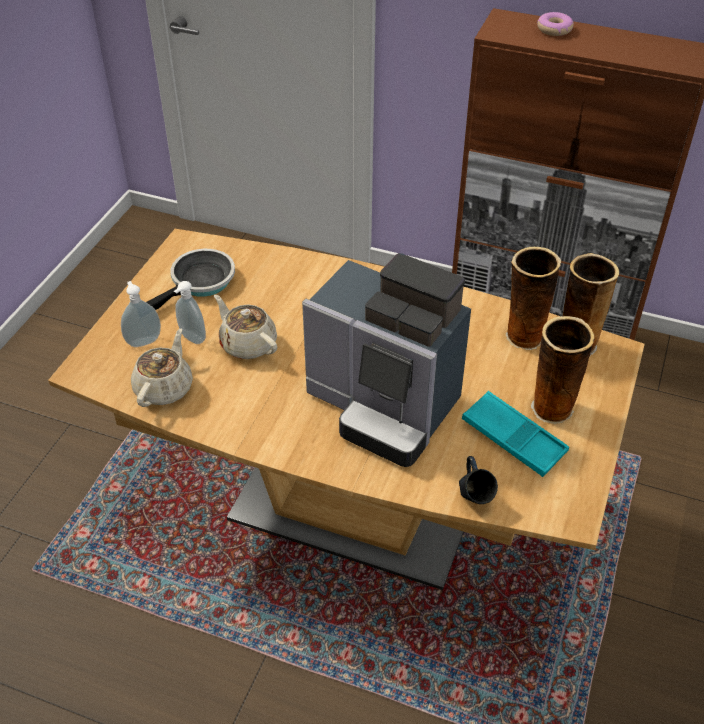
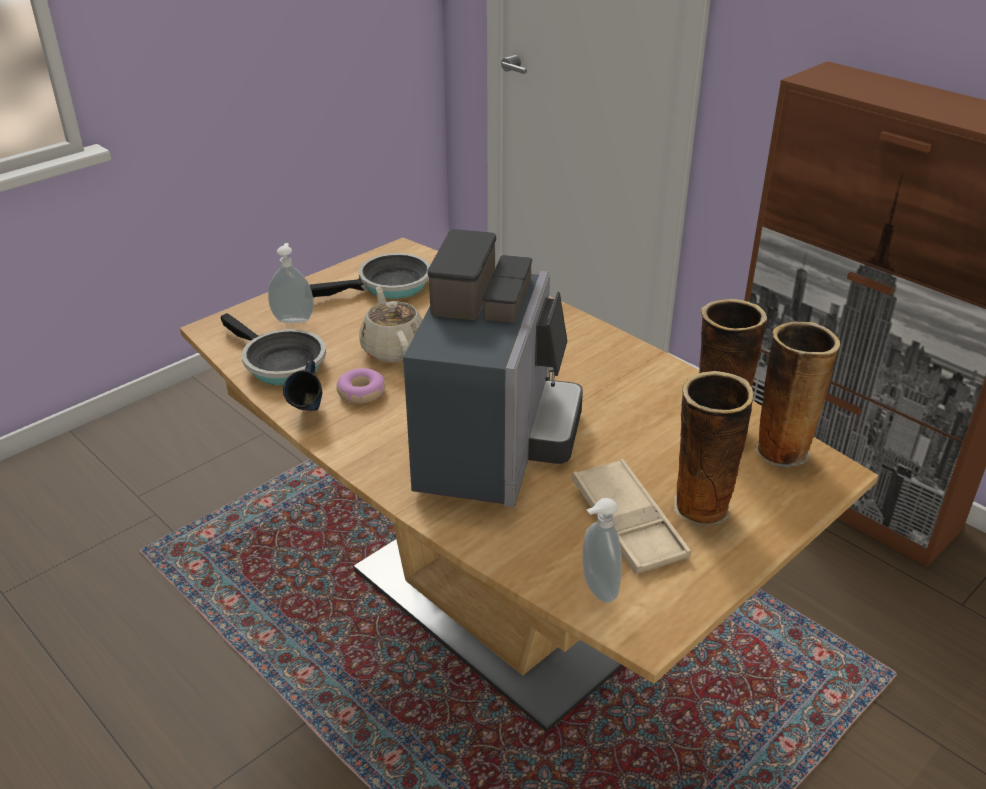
camera: 25 degrees right, 10 degrees down
(164, 388) = (279, 363): beige teapot -> frying pan
(191, 339) = (341, 329): soap dispenser -> soap dispenser (596, 590)
(384, 407) = (495, 445): coffee machine -> coffee machine turned 135 degrees counterclockwise
(473, 499) = (529, 570): blue mug -> blue mug (309, 414)
(513, 438) = (628, 523): turquoise tray -> beige tray
(554, 29) = (889, 86): donut -> donut (361, 392)

